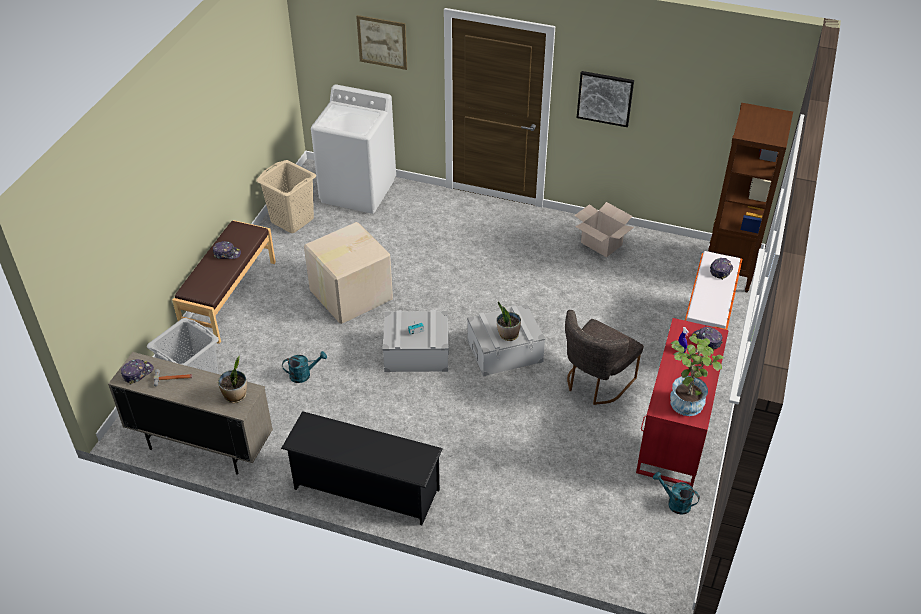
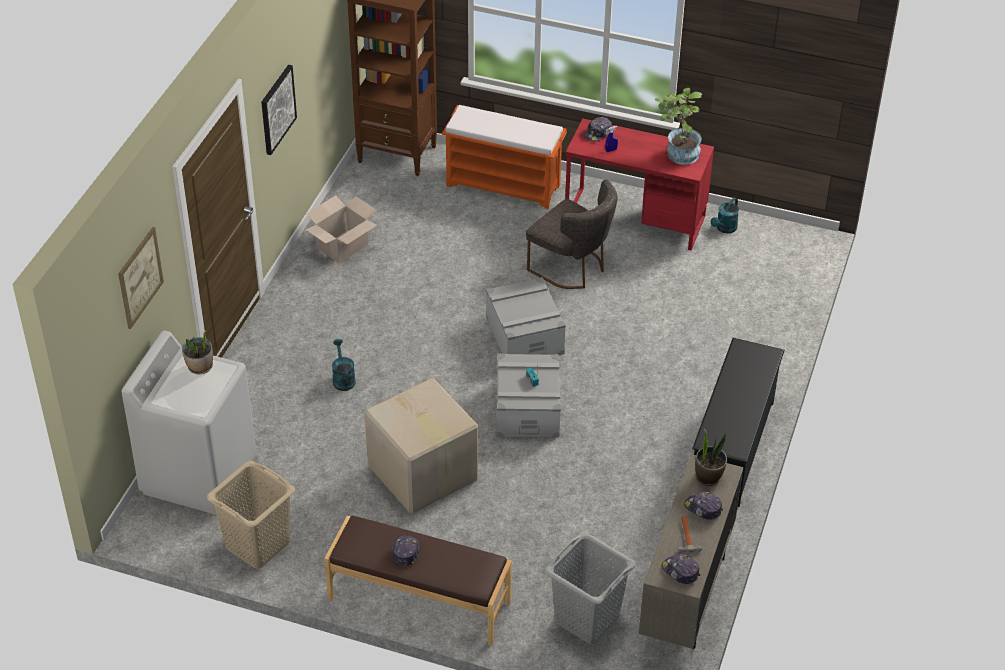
camera: 90 degrees left, 0 degrees up
(304, 374) = (565, 510): turquoise watering can -> turquoise watering can (343, 378)
(508, 335) = (537, 305): potted plant -> potted plant (200, 367)
(720, 270) = (479, 119): cap -> cap (703, 508)

